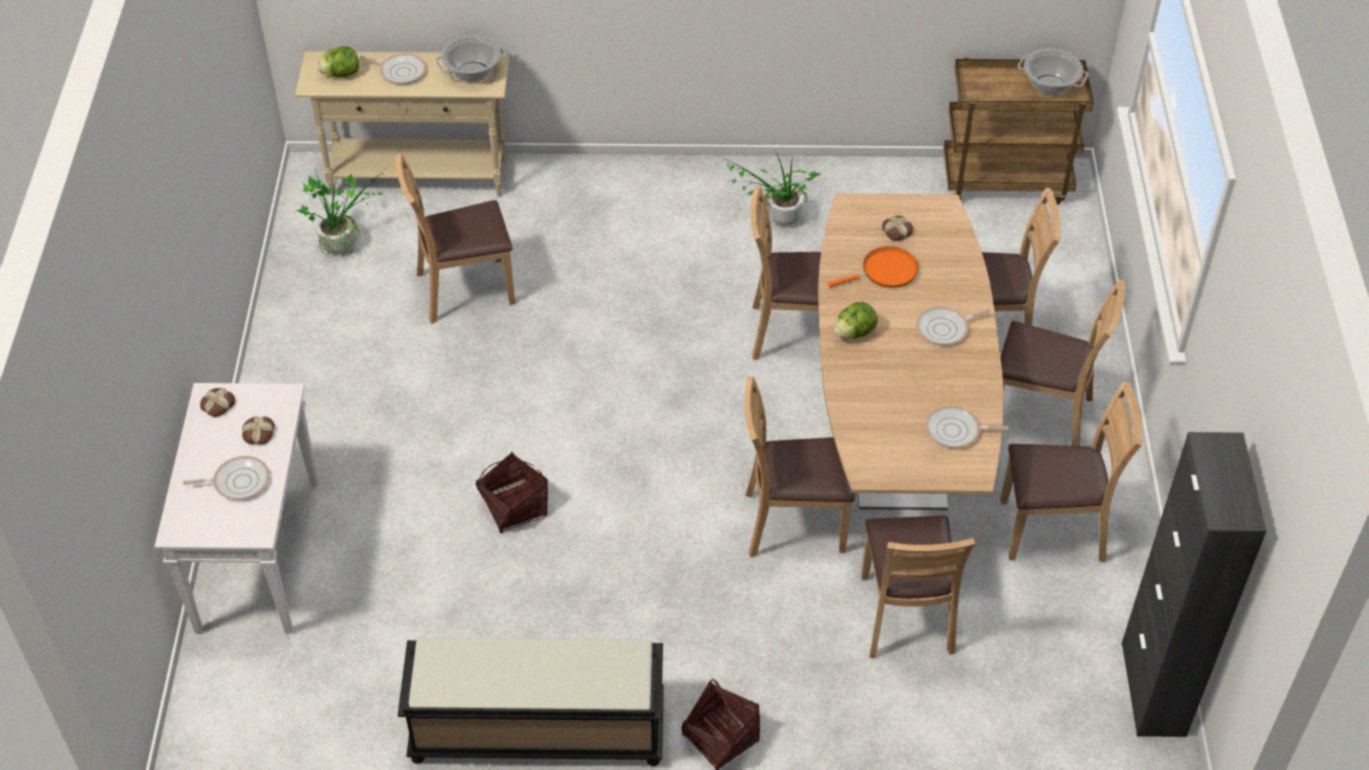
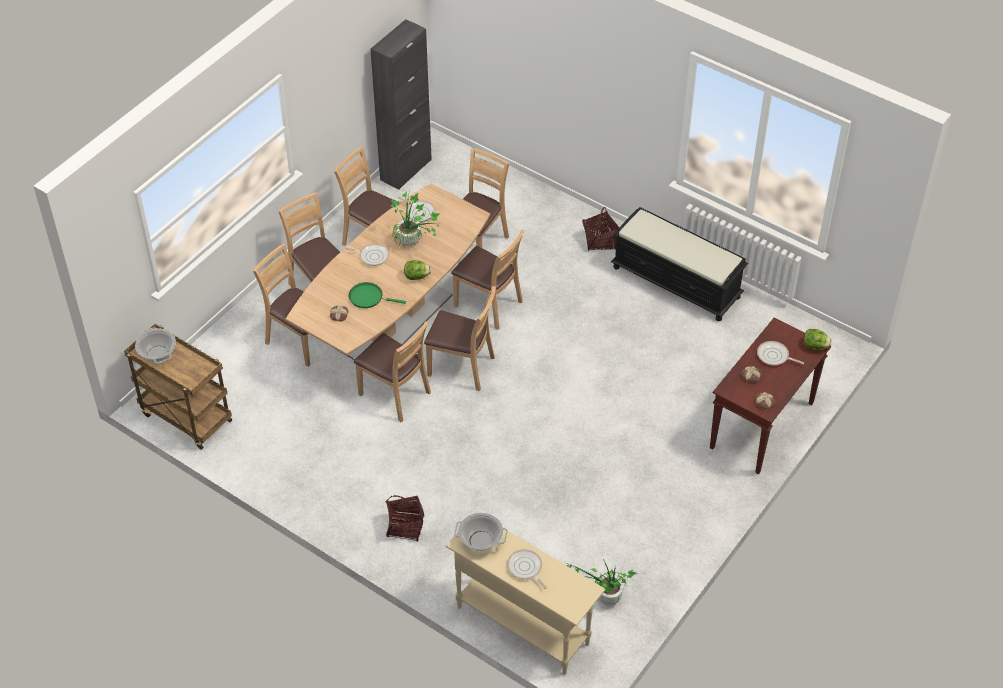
camera: 145 degrees left, 0 degrees up
(258, 554) = (762, 426): white console table -> brown console table
(341, 74) = (564, 588): lettuce -> lettuce (815, 346)
(464, 289) = (553, 523): brown chair -> brown chair (462, 367)
(514, 507) = (616, 382): basket -> basket (405, 527)
(777, 220) = (336, 467): potted plant -> potted plant (413, 243)
(885, 272) = (368, 297): orange frying pan -> green frying pan

